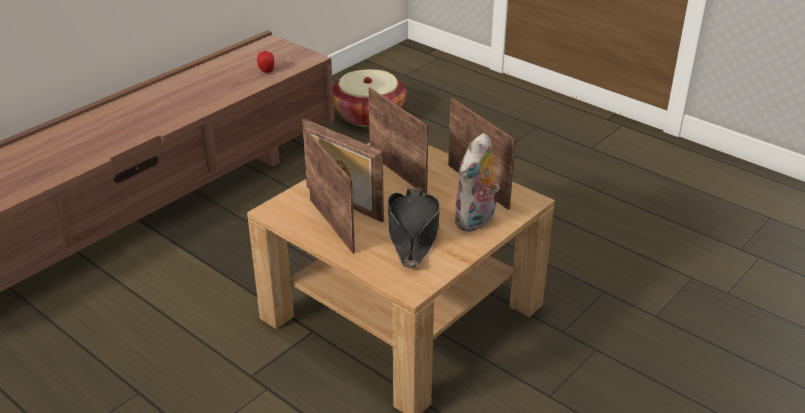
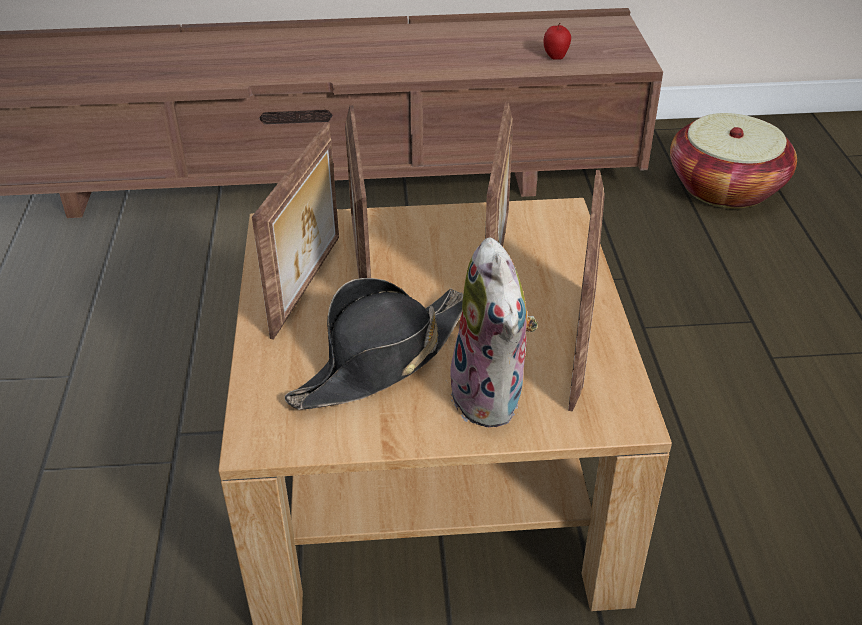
camera: 45 degrees right, 5 degrees up
(476, 221) = (493, 398): plush toy -> plush toy turned 90 degrees counterclockwise

